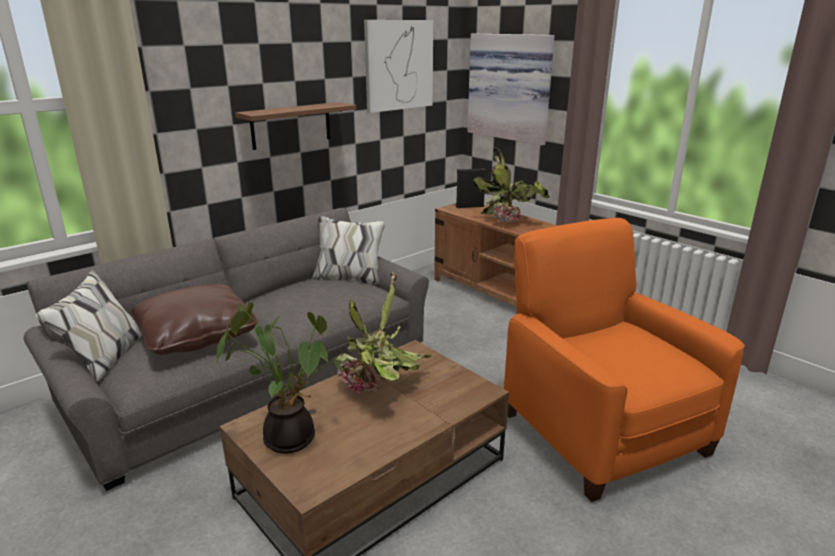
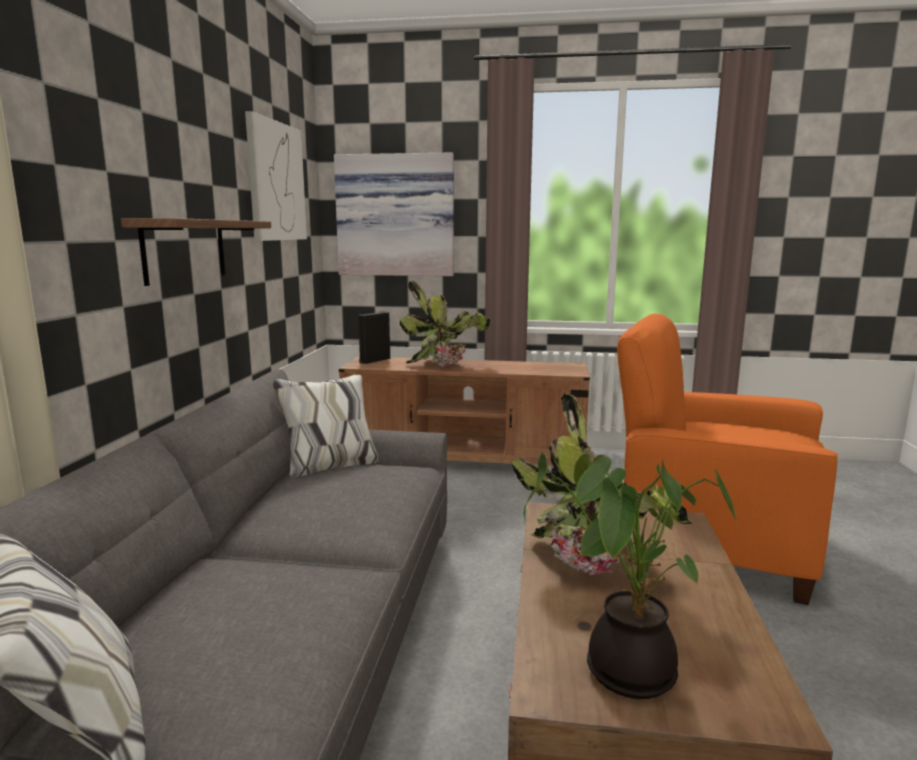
camera: 40 degrees left, 10 degrees down
(196, 336) = (245, 606): brown pillow -> none

